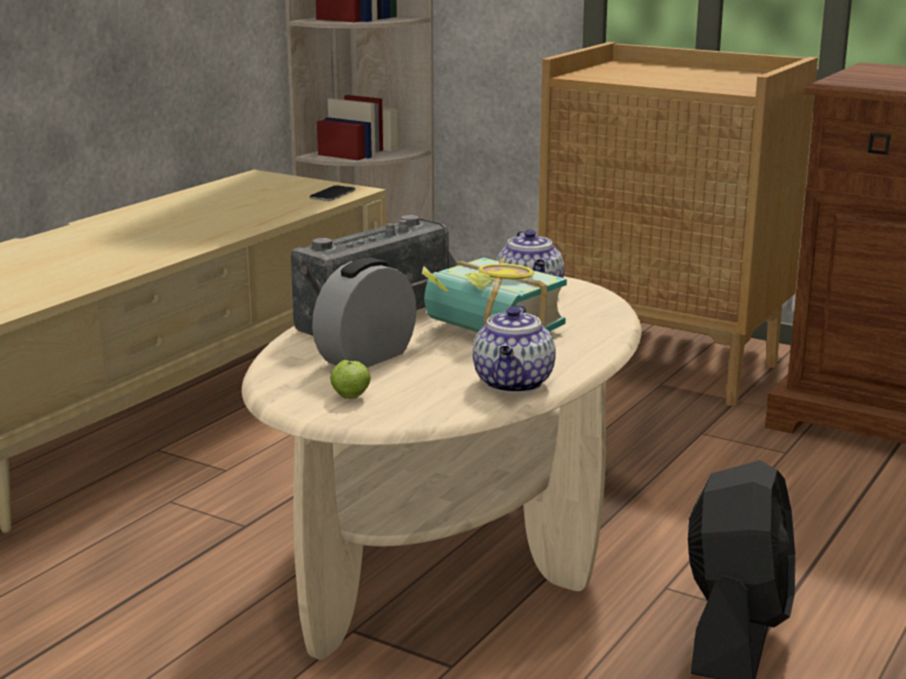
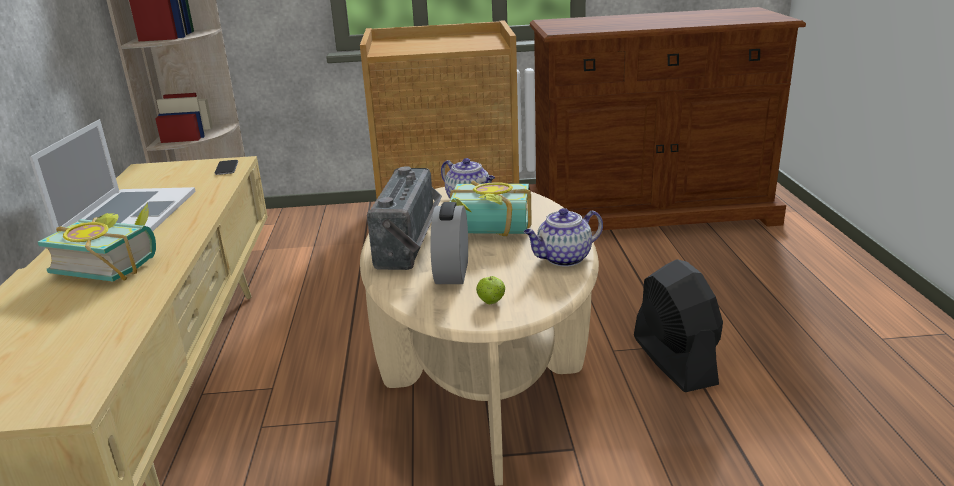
camera: 35 degrees left, 5 degrees up
(87, 254) = (113, 263): none -> book
(171, 215) = (128, 214): none -> laptop
(514, 384) = (563, 259): teapot -> teapot turned 90 degrees clockwise

